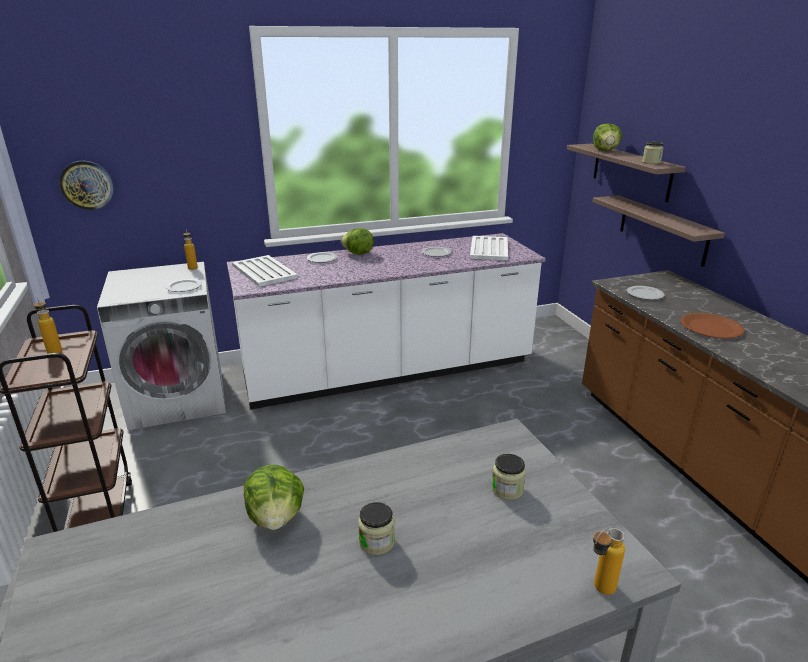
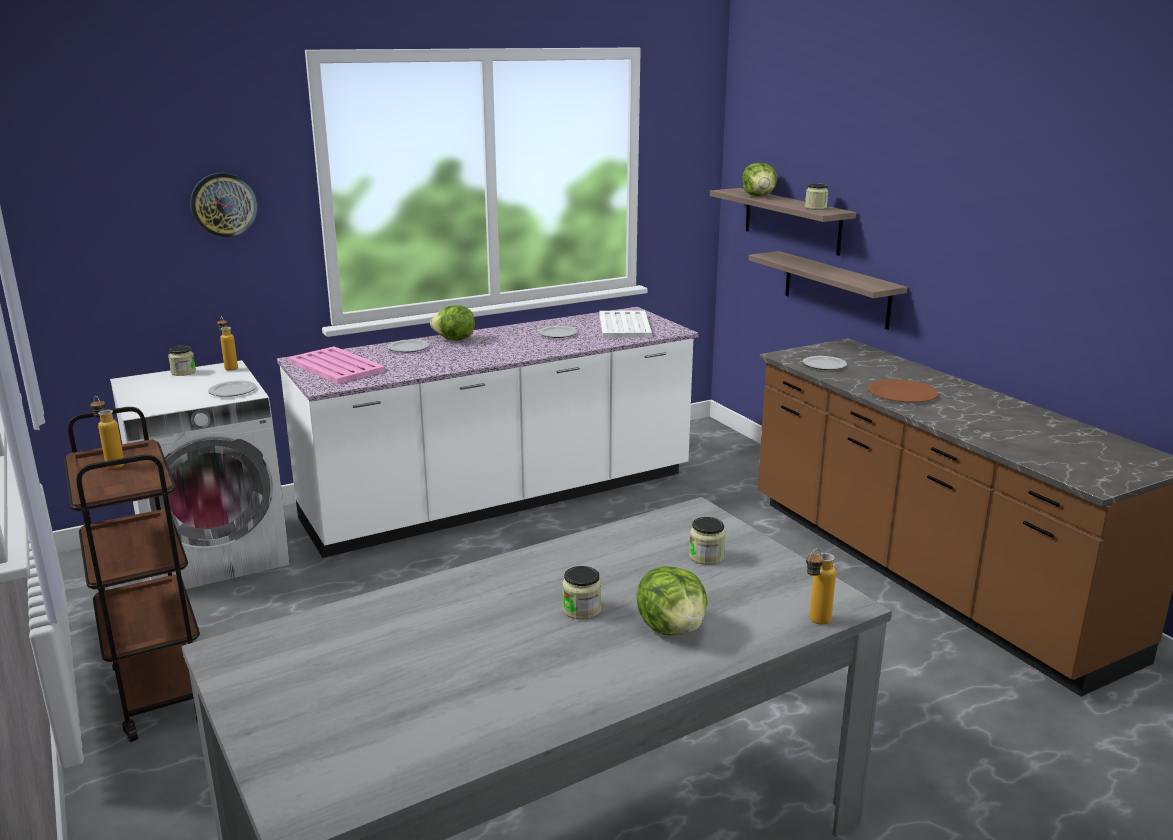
camera: 10 degrees left, 5 degrees down
(87, 185) = (84, 260): wall clock -> wall clock (224, 205)
(159, 269) = (183, 372): none -> jar
(264, 272) = (336, 367): white tray -> pink tray
(276, 517) = (464, 601): lettuce -> lettuce (672, 628)

